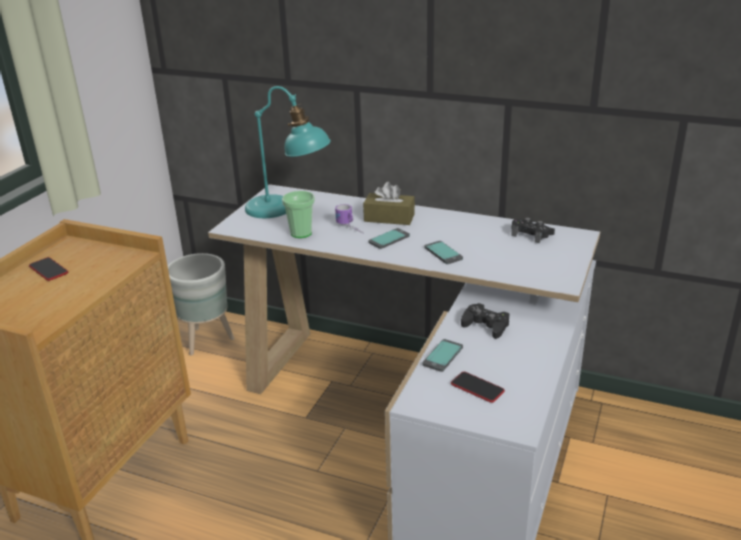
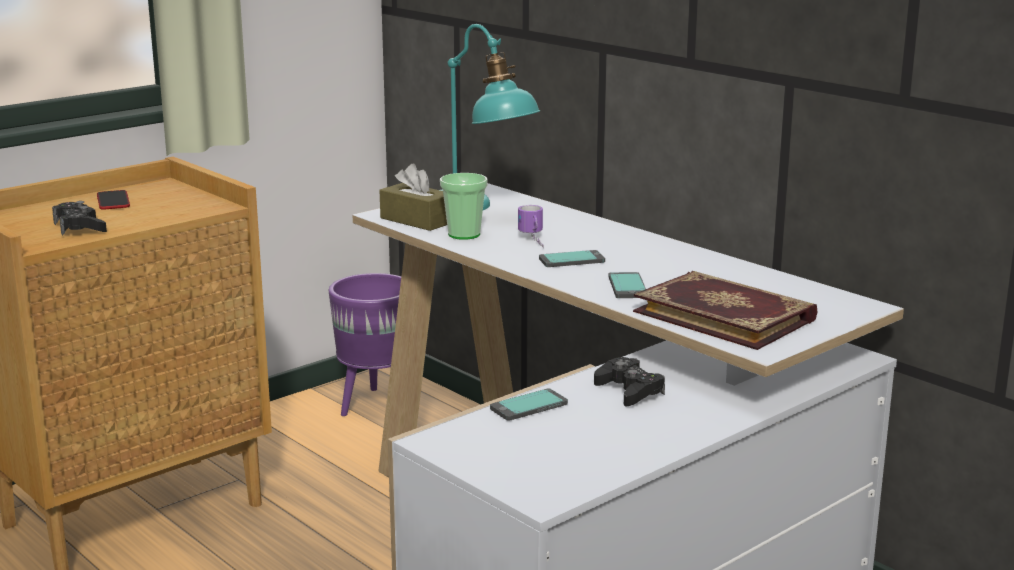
camera: 25 degrees right, 10 degrees down
(207, 340) = (377, 405): grey planter -> purple planter
(389, 218) = (601, 240): brown tissue box -> brown tissue box (417, 220)
(477, 388) = (535, 447): phone -> none
(519, 262) = (725, 315): none -> book
(531, 234) = (786, 292): black game controller -> black game controller (79, 227)

